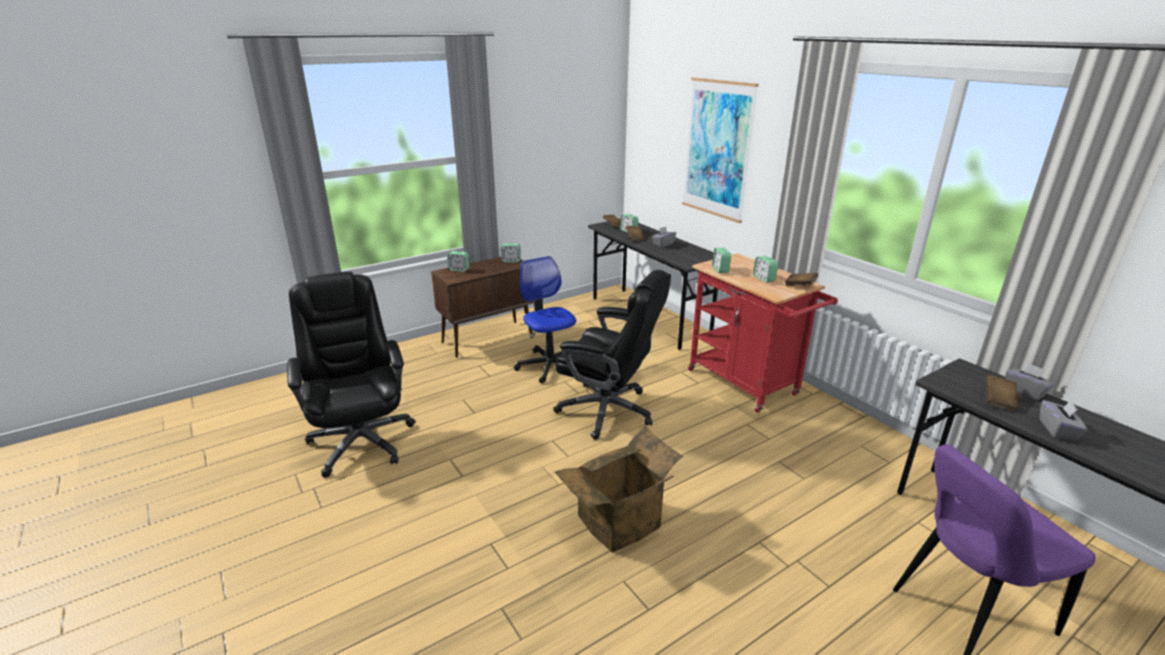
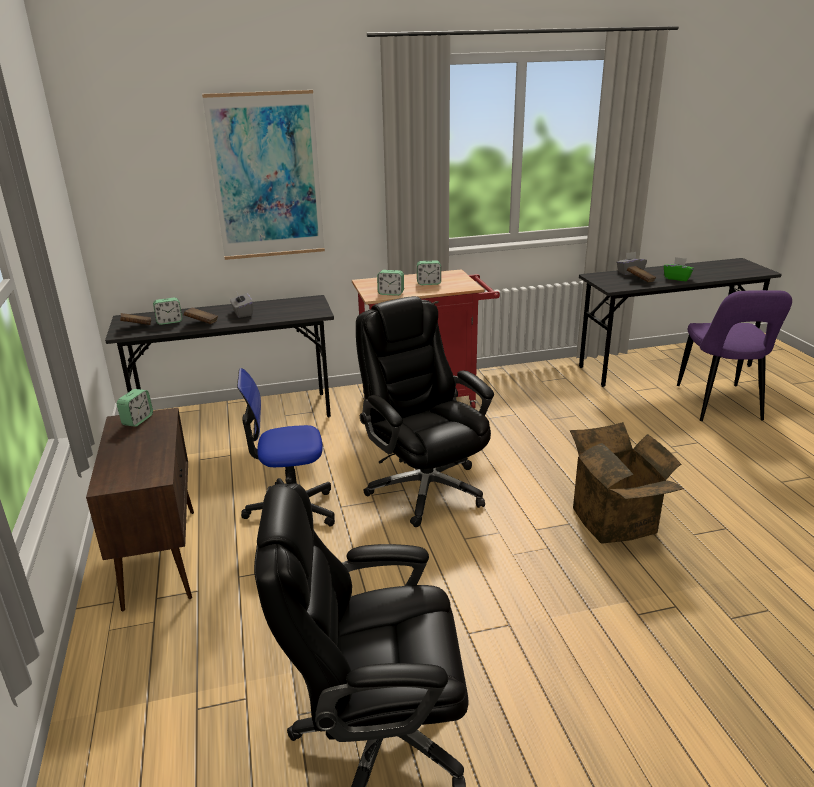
camera: 70 degrees left, 0 degrees up
(459, 269) = (117, 468): alarm clock -> none
(608, 411) = (425, 488): black office chair -> black office chair turned 75 degrees counterclockwise
(800, 286) = (456, 276): brown book -> none
(1057, 430) = (677, 278): grey tissue box -> green tissue box

